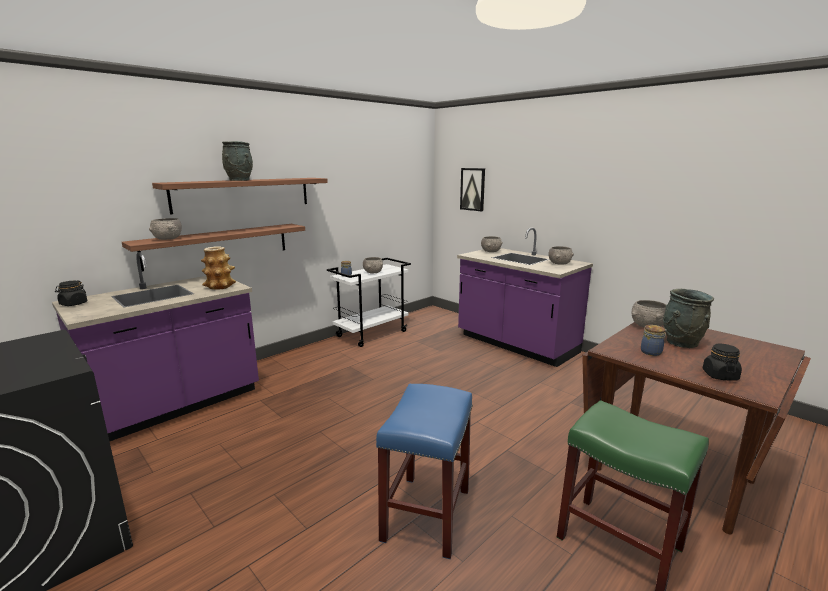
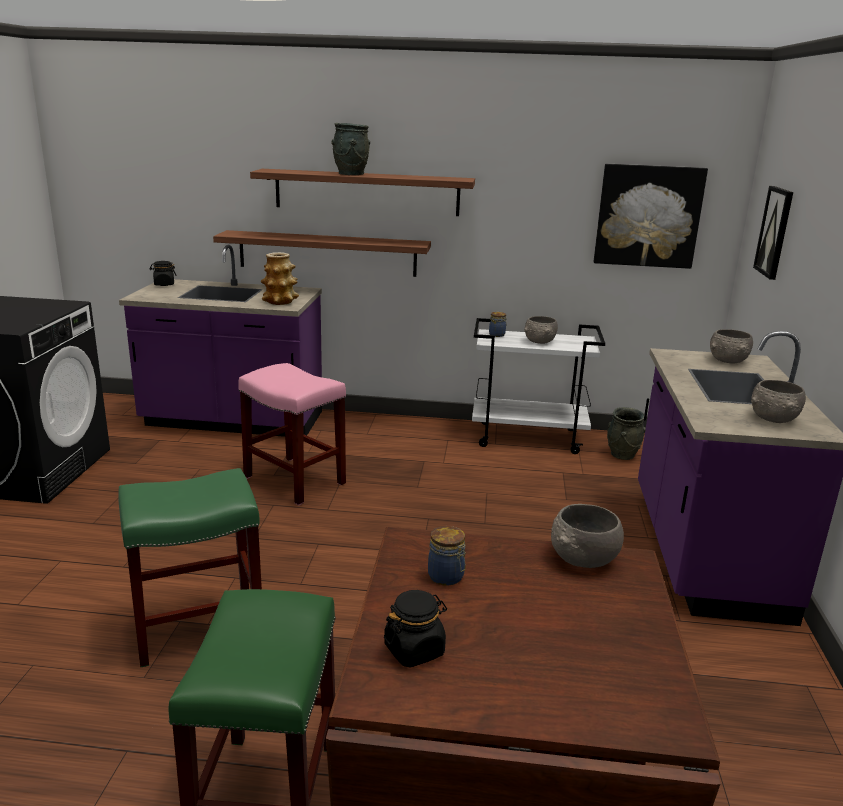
camera: 50 degrees right, 5 degrees up
(168, 239) = (260, 235): grey bowl -> none
(301, 413) = (293, 480): none -> pink stool
(398, 191) = (648, 216): none -> picture
(427, 515) = (197, 627): blue stool -> green stool
(681, 343) = (536, 600): grey vase -> grey vase (622, 454)

